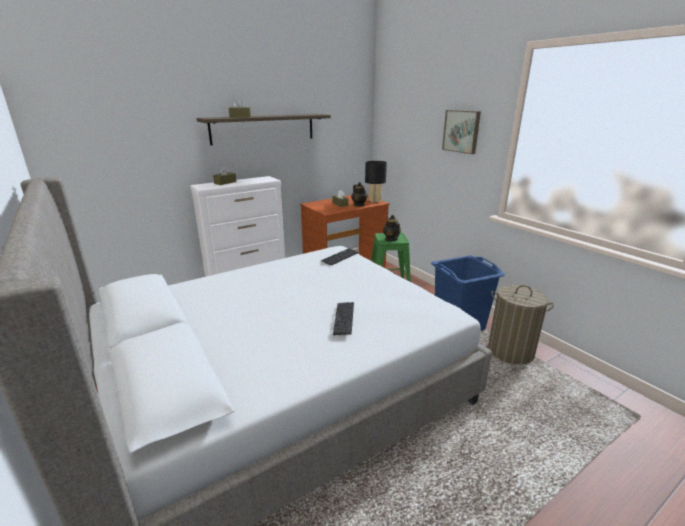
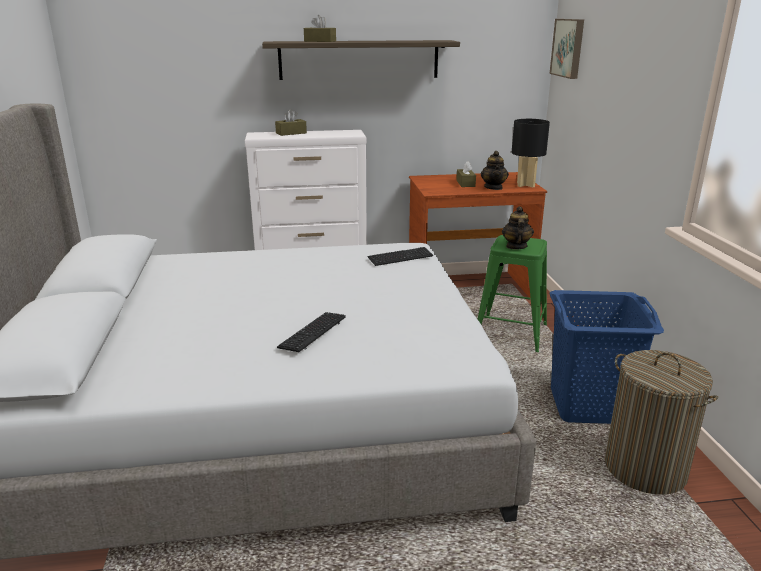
camera: 25 degrees right, 0 degrees up
(462, 131) = (651, 74): picture -> picture (569, 48)

